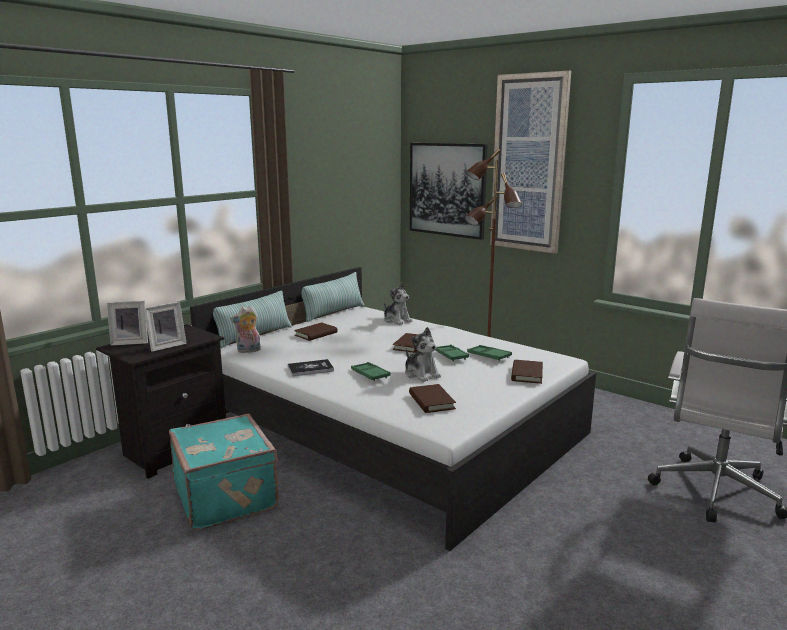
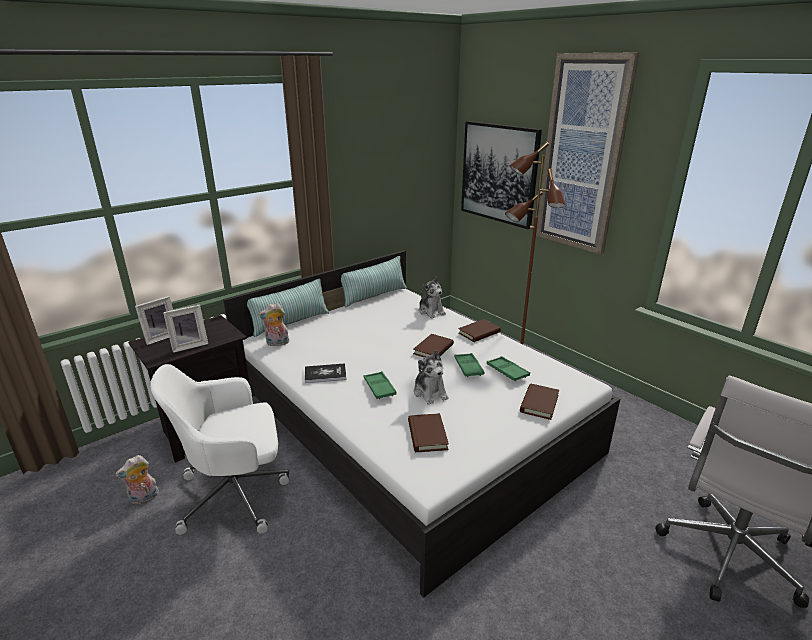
camera: 10 degrees right, 10 degrees up
(124, 510) = (144, 498): none -> plush toy
(130, 342) = (161, 337): picture frame -> picture frame turned 45 degrees counterclockwise
(227, 496) = (236, 493): turquoise suitcase -> white office chair
(316, 334) = (347, 325): brown book -> brown book (479, 333)

